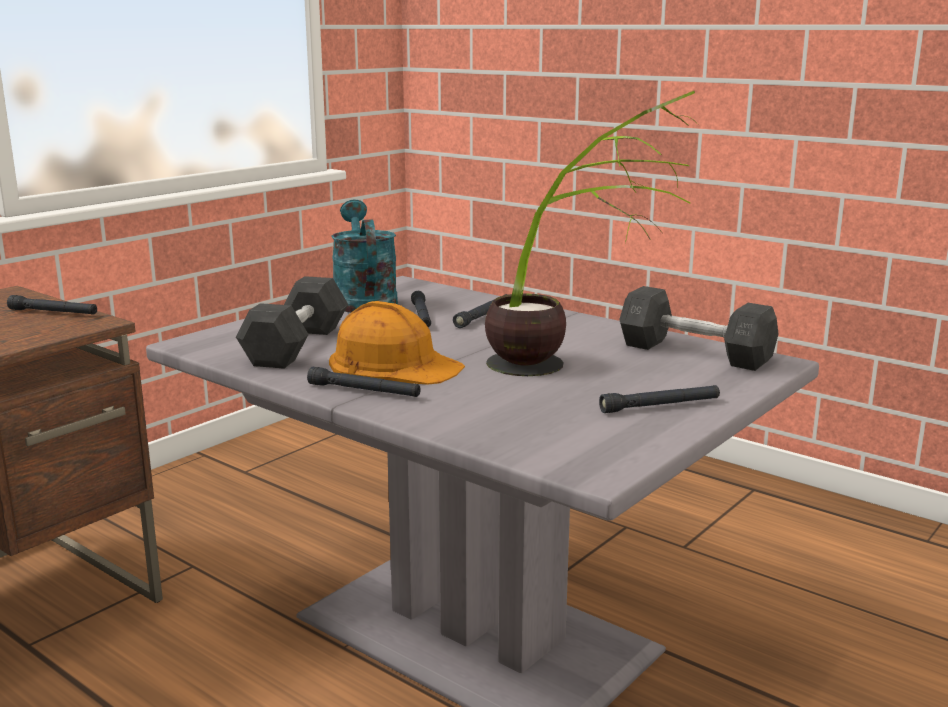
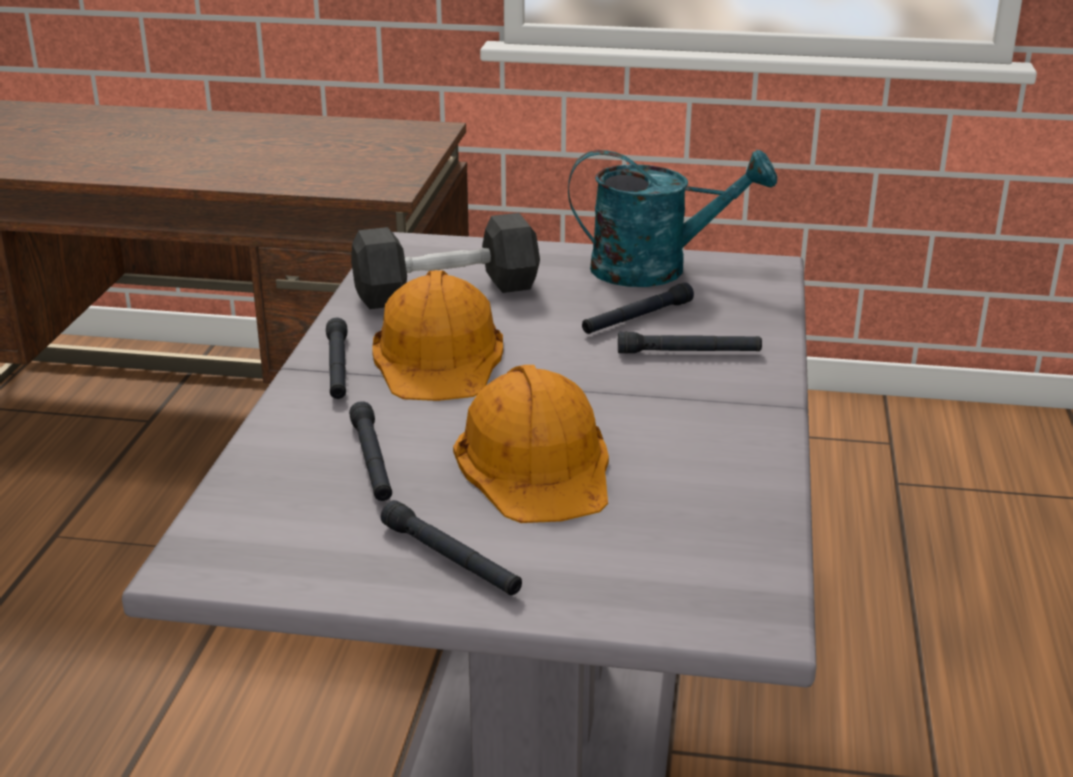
camera: 60 degrees right, 10 degrees up
(53, 312) = (399, 165): black flashlight -> black flashlight (372, 461)
(363, 300) = (656, 269): turquoise watering can -> turquoise watering can turned 45 degrees clockwise
(571, 369) = (536, 463): potted plant -> orange hard hat
(695, 353) = (713, 540): grey dumbbell -> none

